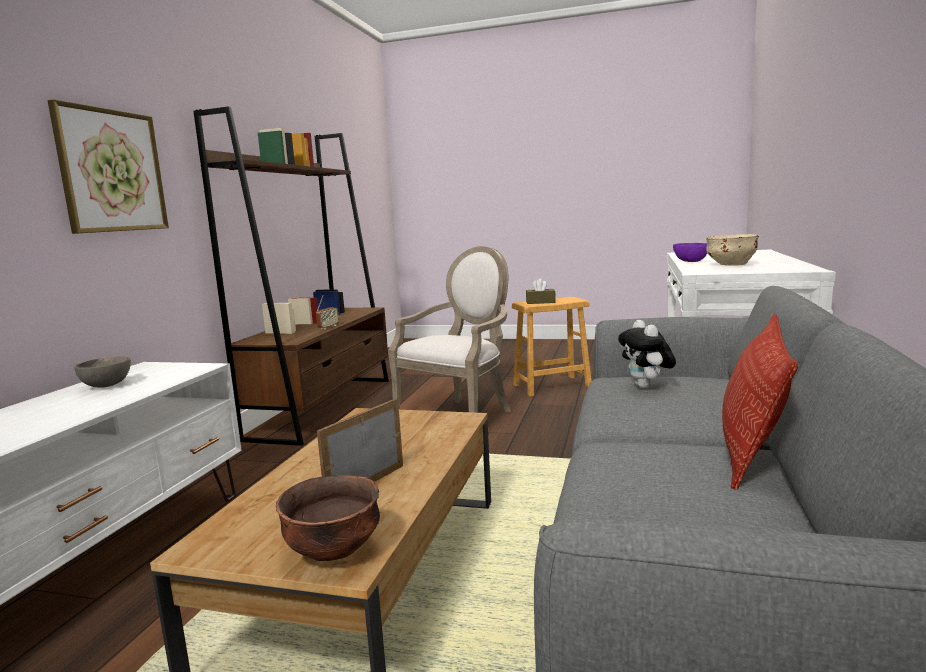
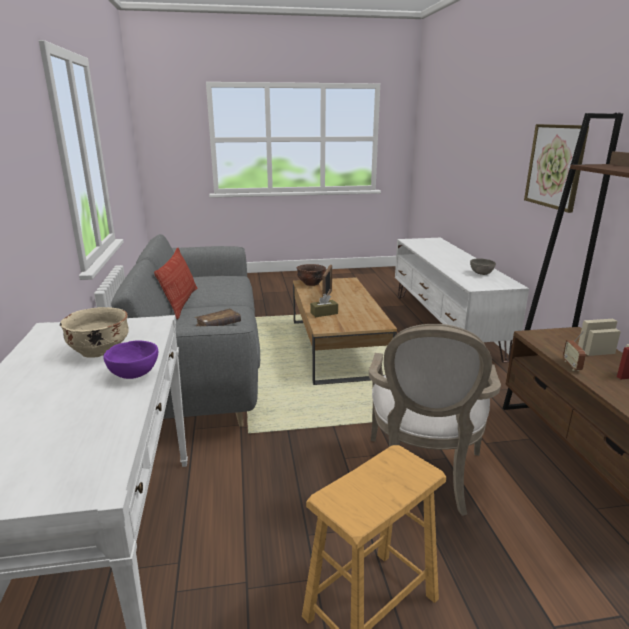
camera: 155 degrees right, 10 degrees up
(540, 302) = (390, 474): brown tissue box -> brown tissue box (324, 313)
(646, 387) = (218, 325): plush toy -> brown book

